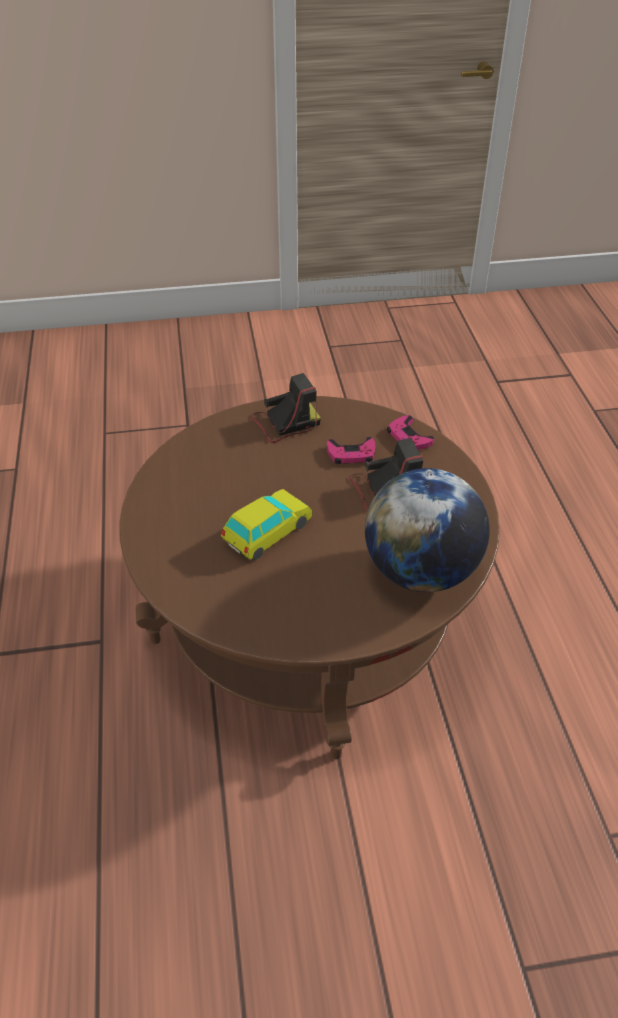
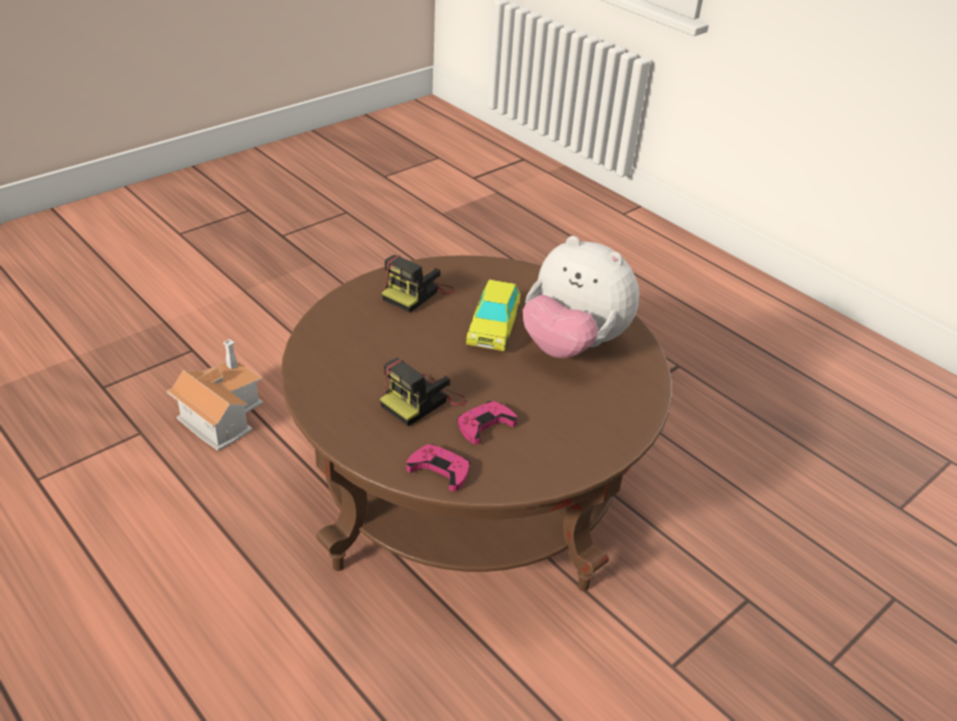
camera: 145 degrees right, 5 degrees down
(216, 489) = (572, 345): none -> plush toy
(285, 423) = (584, 433): camera -> camera (416, 293)
(421, 571) = (342, 343): globe -> none
(511, 821) = (221, 414): none -> toy house

